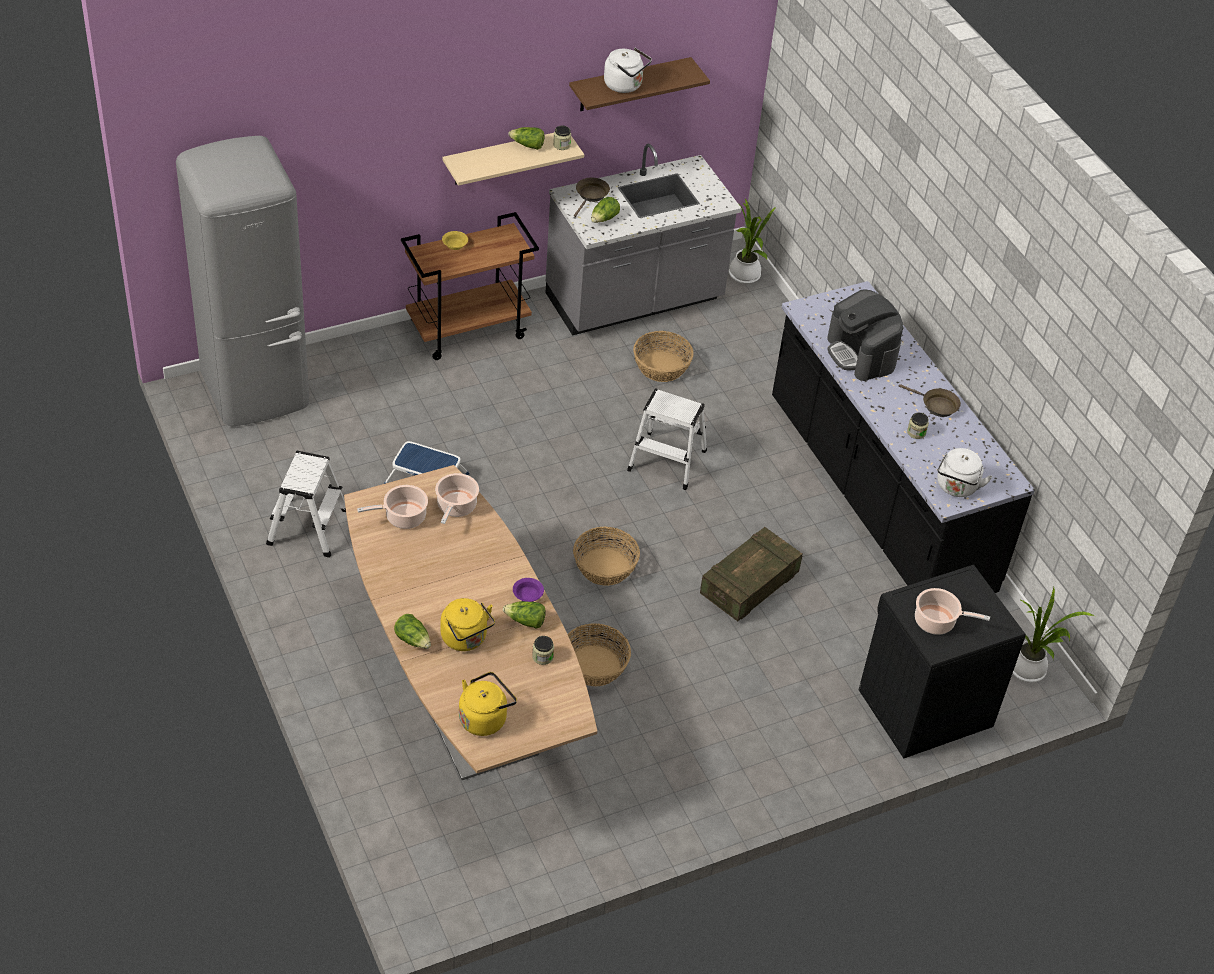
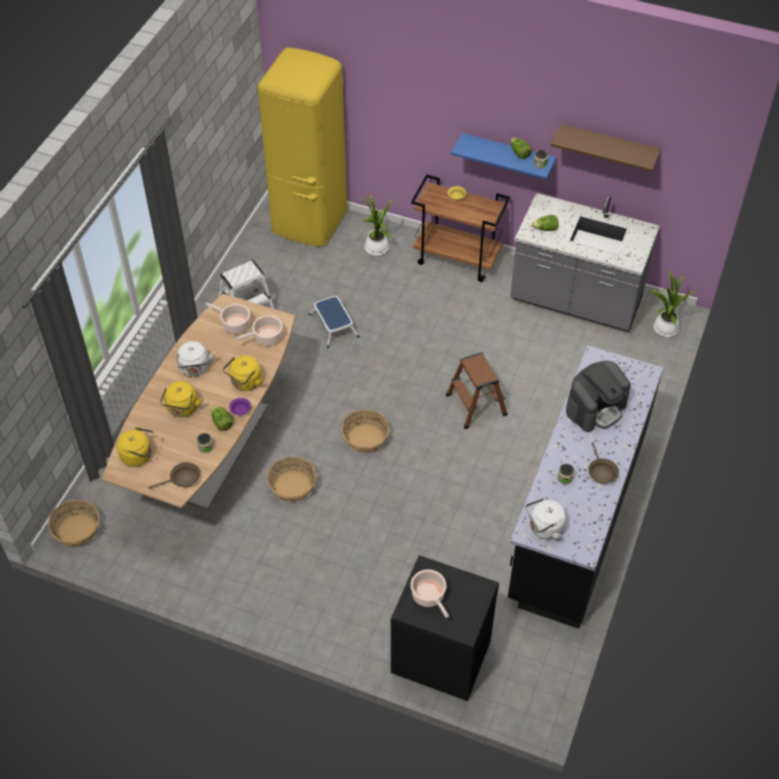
camera: 50 degrees right, 5 degrees up
(257, 392) = (308, 223): grey fridge -> yellow fridge
(413, 639) = (158, 390): lettuce -> none
(496, 566) = (245, 383): none -> yellow kettle
(504, 158) = (507, 155): beige shelf -> blue shelf
(591, 196) = (556, 211): brown frying pan -> brown frying pan (182, 479)
(625, 85) = (592, 143): white kettle -> white kettle (195, 369)
(661, 366) = (542, 350): basket -> basket (77, 530)
(667, 460) = (476, 405): white step ladder -> brown step ladder
(748, 585) = (431, 508): crate -> none
(861, 353) = (595, 408): coffee machine -> coffee machine turned 150 degrees counterclockwise
(1029, 671) = (534, 689): potted plant -> potted plant (376, 249)

